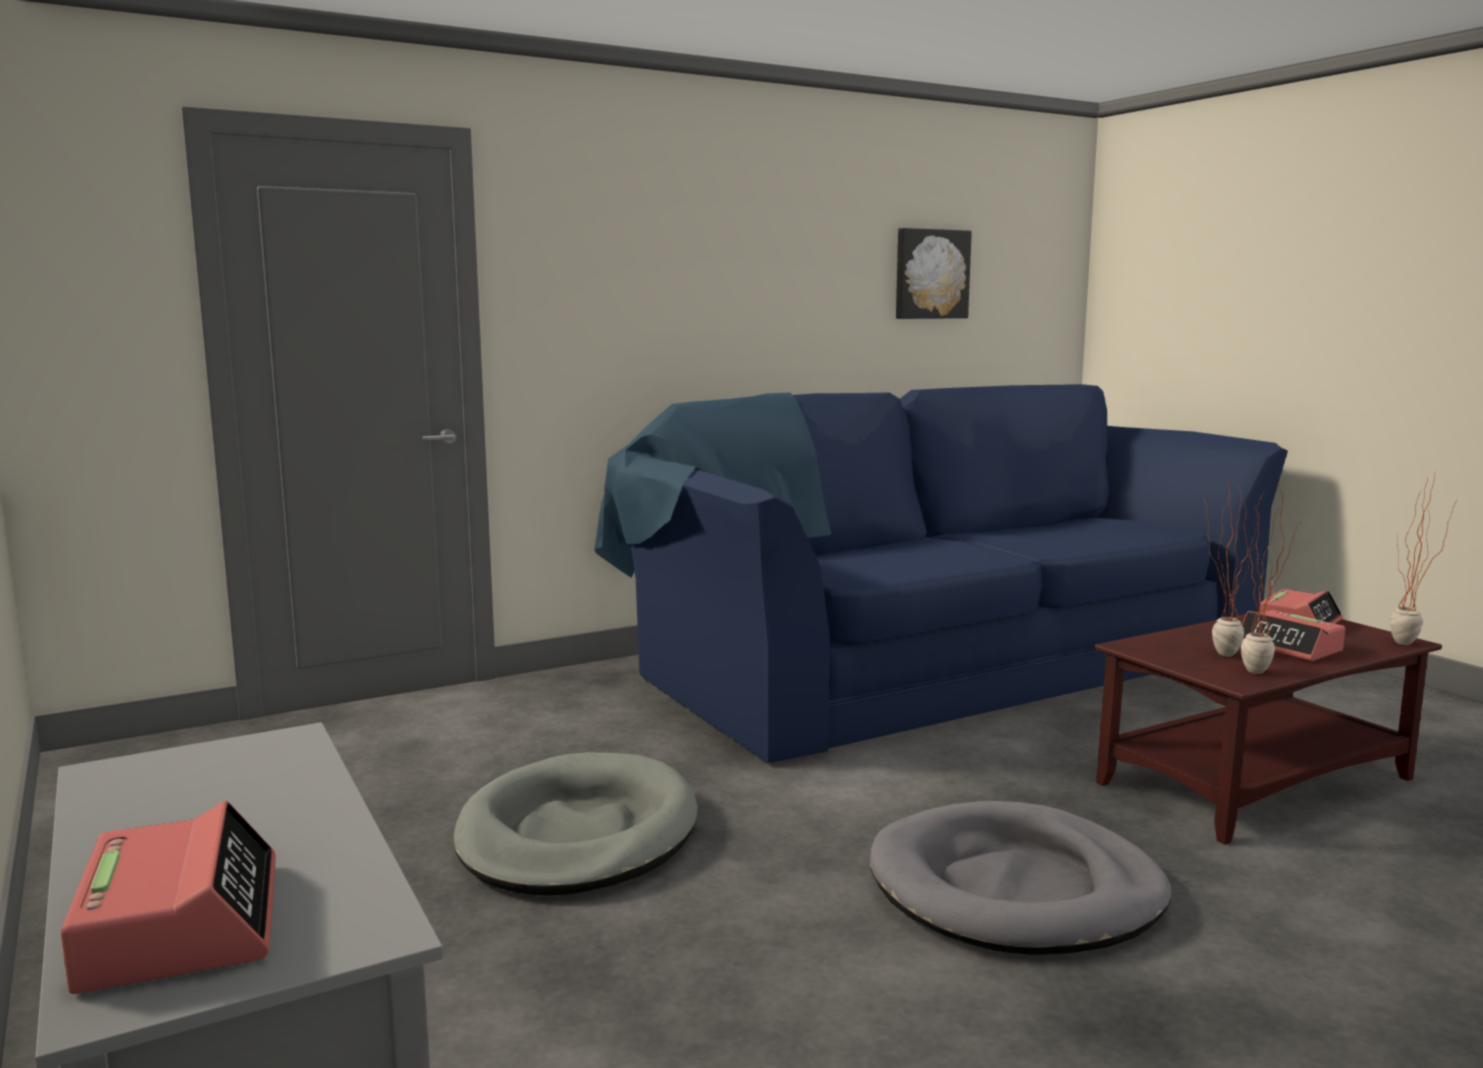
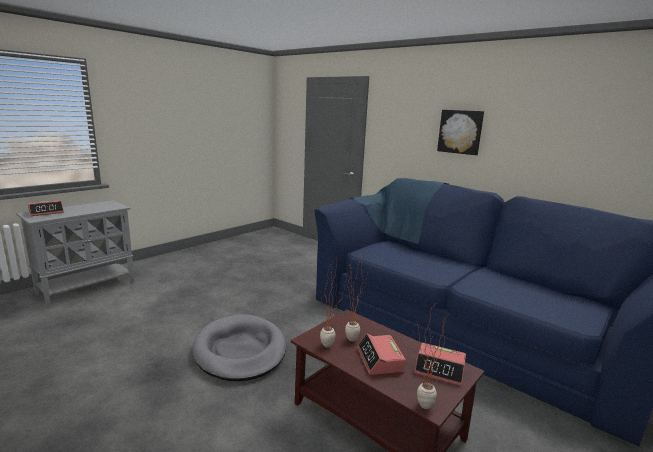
camera: 70 degrees right, 5 degrees up
(577, 834) = (255, 281): grey dog bed -> none
(930, 274) = (580, 136): picture -> picture (460, 132)
(1290, 647) = (380, 360): alarm clock -> alarm clock turned 45 degrees counterclockwise

